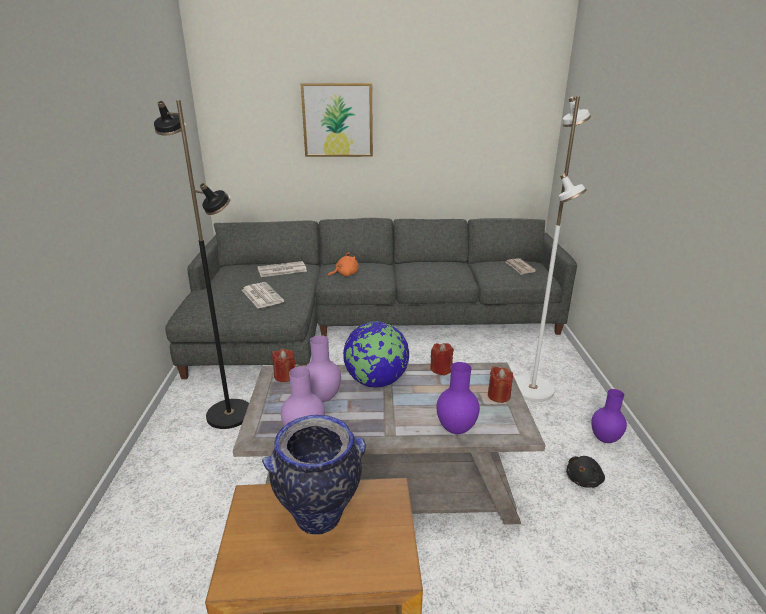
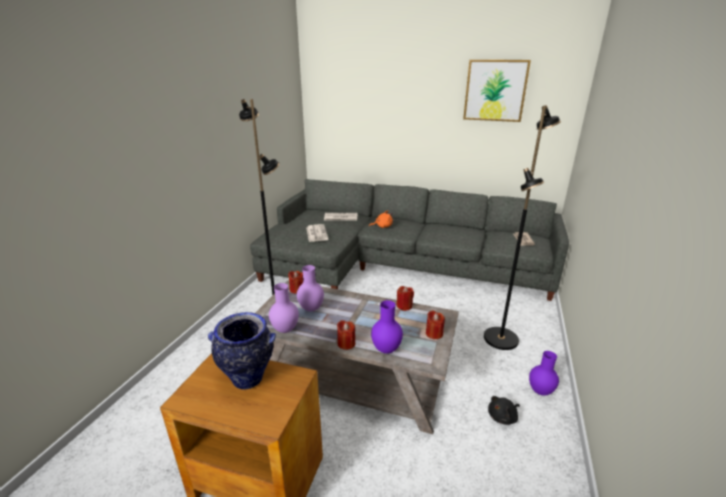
camera: 20 degrees right, 0 degrees up
(337, 120) = (397, 112): picture -> picture (495, 90)
(376, 382) = (353, 305): globe -> none
(400, 434) = (346, 343): none -> red candle
(533, 389) = (501, 339): white floor lamp -> black floor lamp

